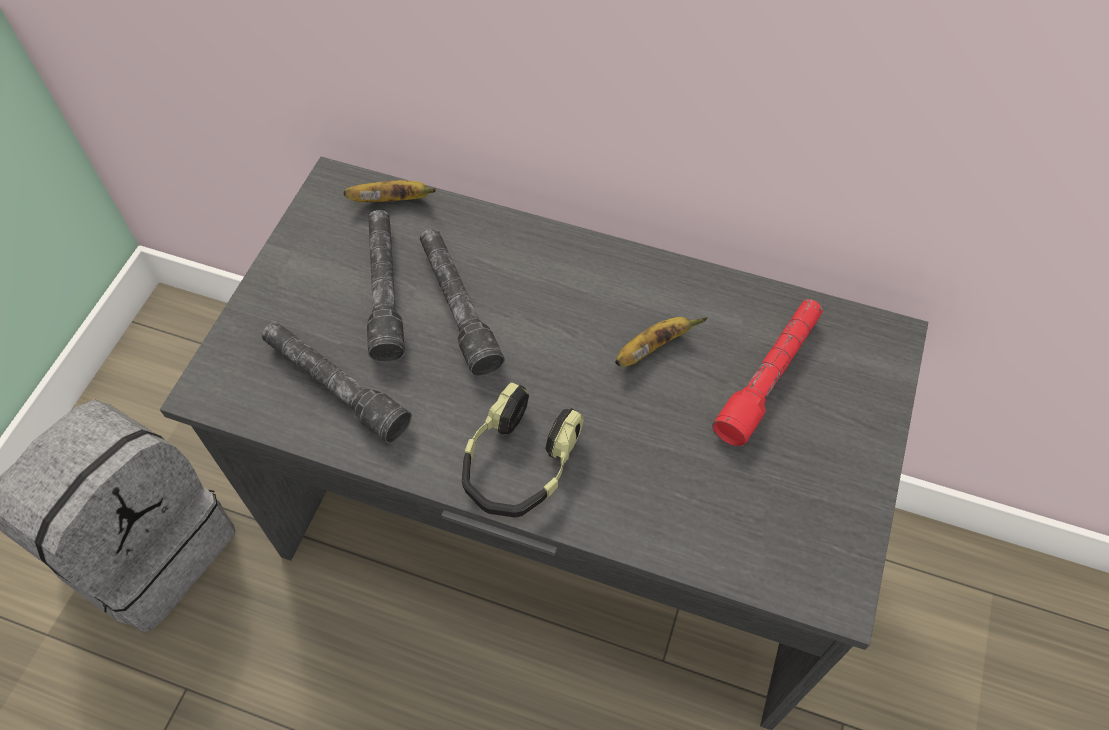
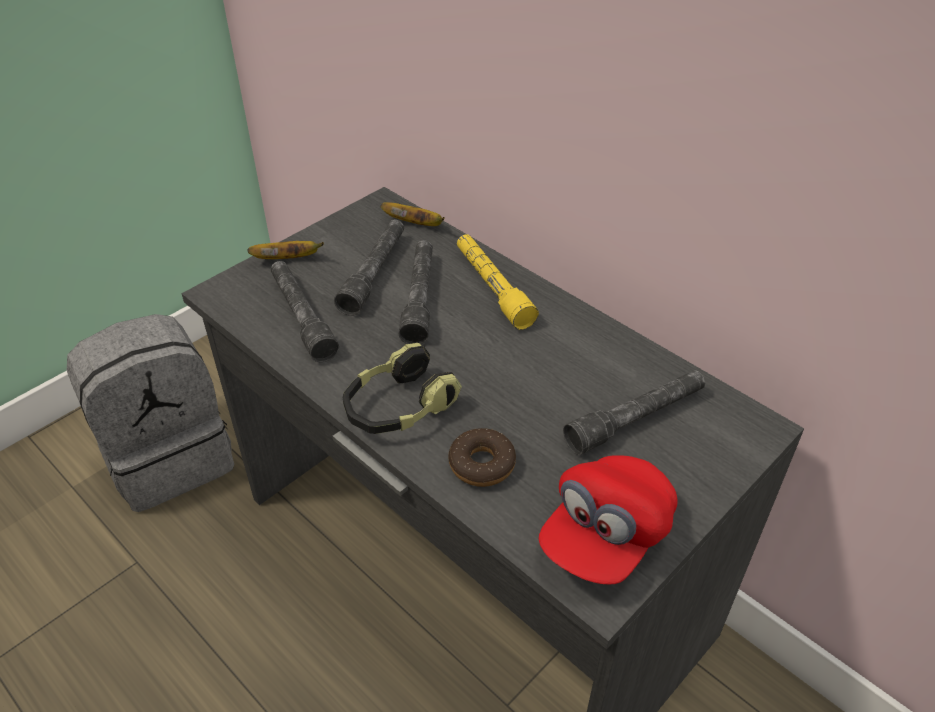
camera: 25 degrees right, 15 degrees down
(533, 261) = (492, 288): none -> yellow flashlight
(646, 498) = (482, 464): none -> donut
(652, 348) = (550, 369): banana -> banana (288, 259)
(769, 376) = (636, 419): red flashlight -> grey flashlight
(809, 529) = (605, 535): none -> red cap

